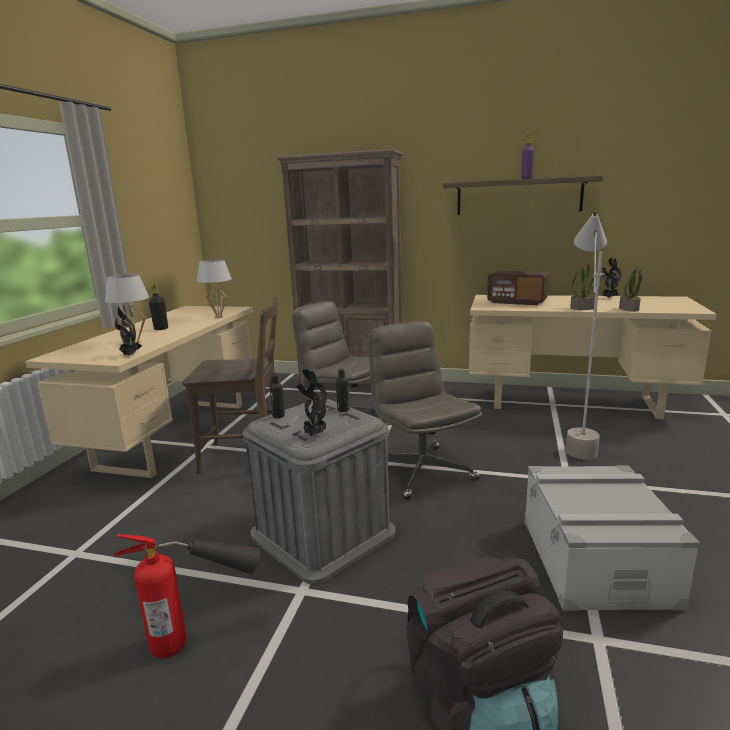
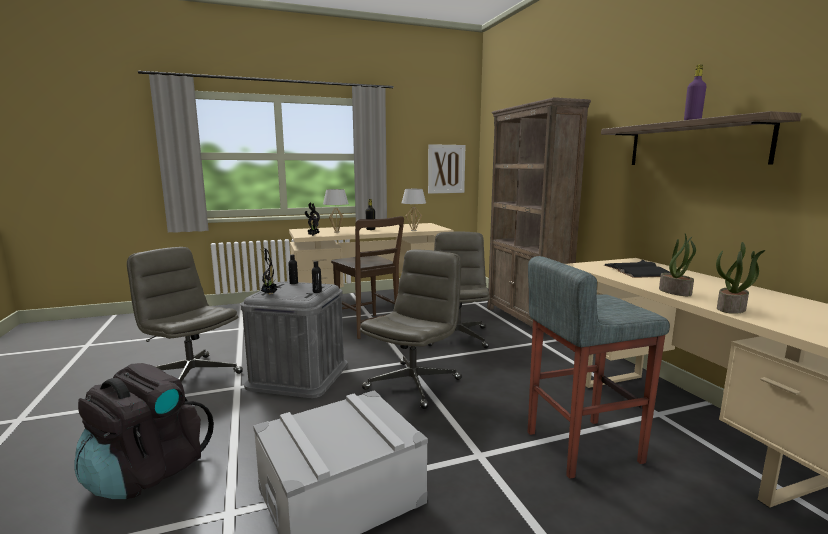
camera: 55 degrees right, 5 degrees down
(172, 230) = (446, 169): none -> picture
(203, 634) = (191, 375): fire extinguisher -> grey office chair
(517, 302) = (637, 270): radio -> black book
(577, 441) = (580, 446): grey floor lamp -> grey stool
(609, 298) = (779, 296): potted plant -> none

